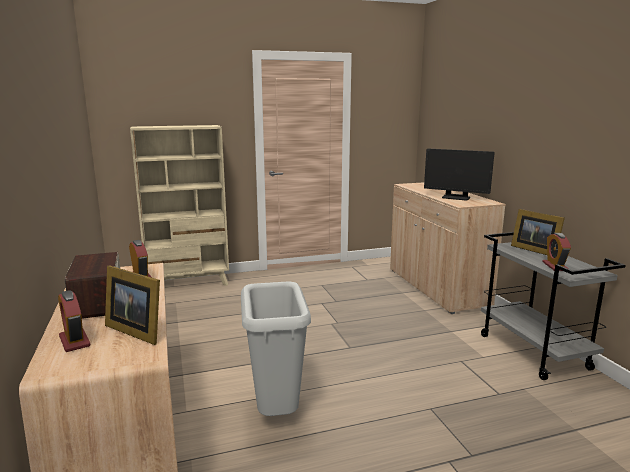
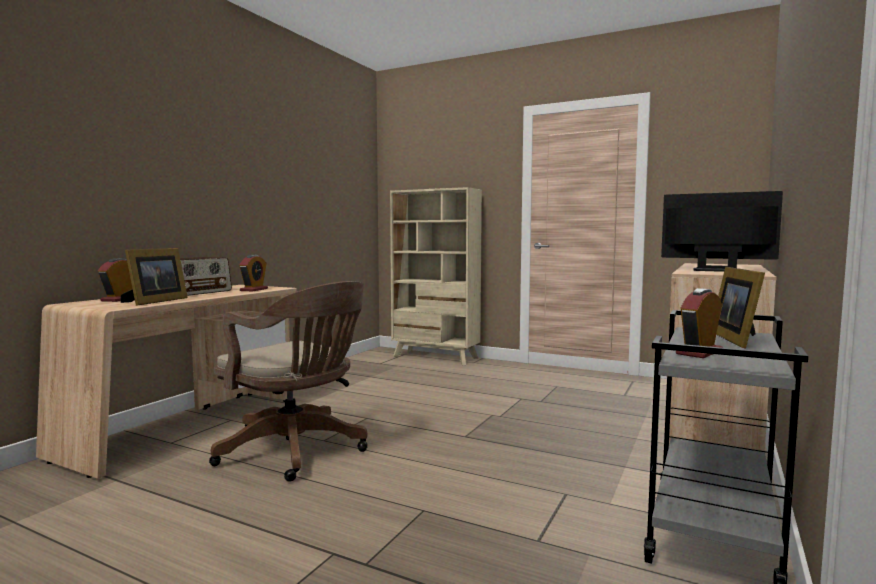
camera: 45 degrees right, 10 degrees down
(136, 330) = (154, 301): picture frame -> picture frame turned 150 degrees counterclockwise
(278, 414) = (297, 451): grey trash can -> brown office chair
(456, 197) = (716, 270): monitor -> monitor turned 135 degrees clockwise

